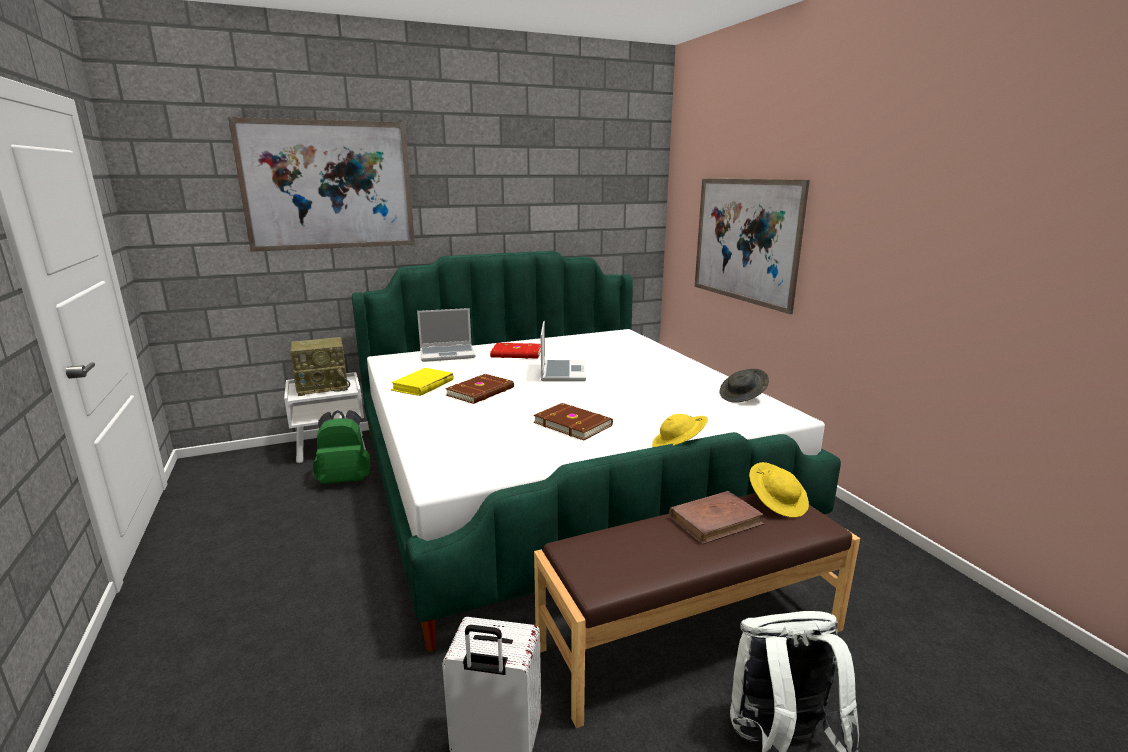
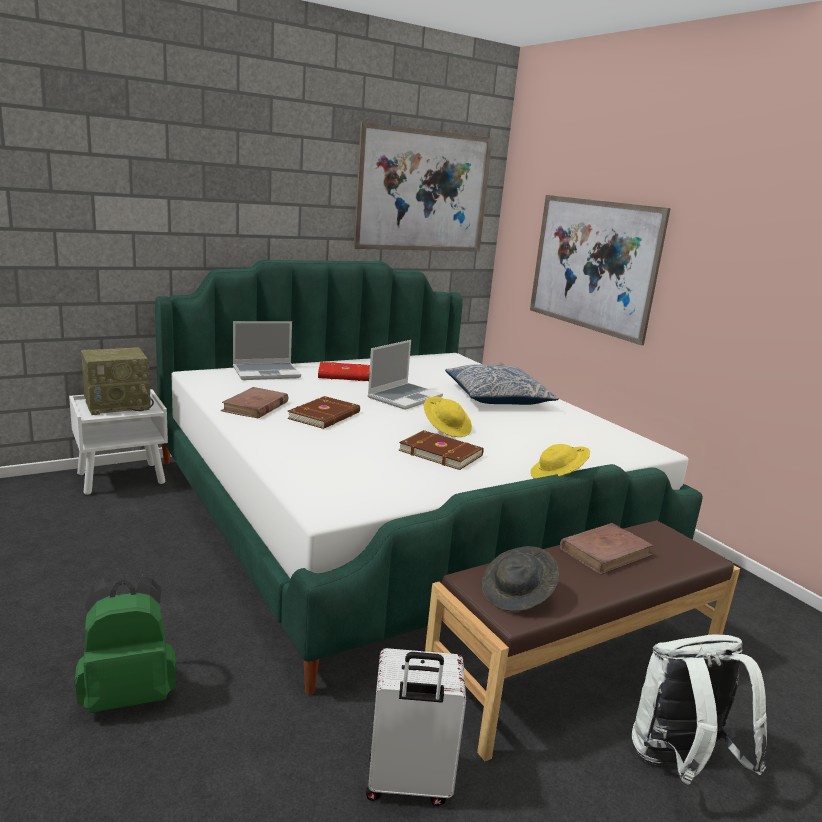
camera: 10 degrees left, 0 degrees up
(328, 186) = (136, 169): picture -> picture (424, 191)
(346, 479) = (151, 514): green backpack -> green backpack (129, 694)
(423, 385) = (255, 407): yellow book -> brown book
(562, 372) = (404, 397): laptop -> laptop turned 45 degrees clockwise
(650, 369) = (497, 397): none -> pillow
(742, 397) = (601, 429): grey hat -> grey hat (517, 595)
(777, 503) = (658, 535): yellow hat -> yellow hat (446, 429)

